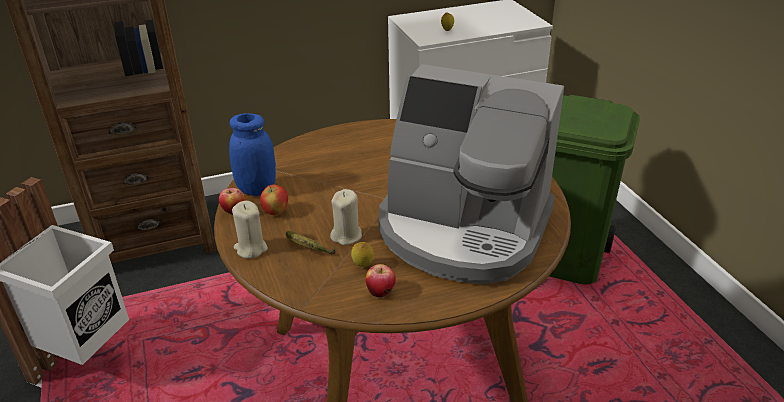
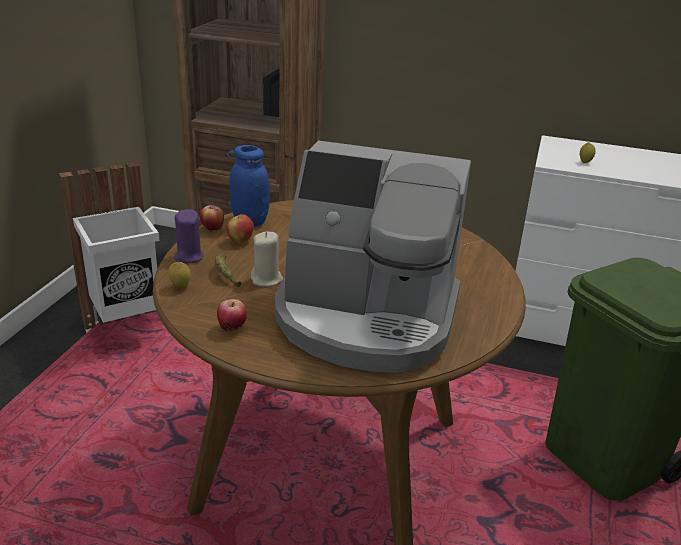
camera: 35 degrees right, 5 degrees down
(251, 248) = (188, 256): beige candle -> purple candle
(363, 266) = (247, 305): lemon -> lemon (180, 287)
(463, 230) = (366, 319): coffee machine -> coffee machine turned 45 degrees counterclockwise

